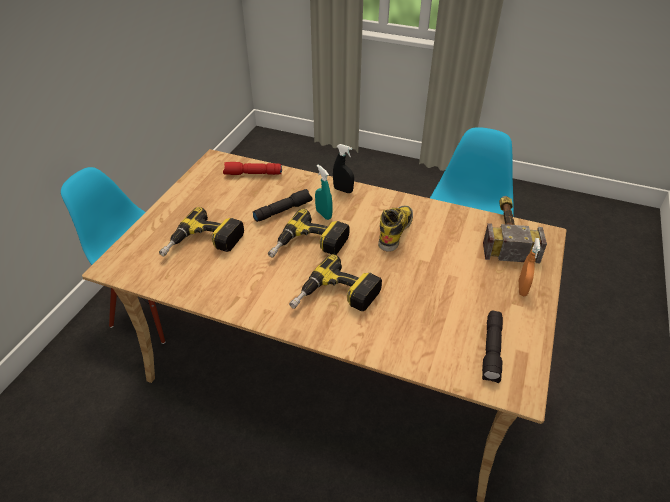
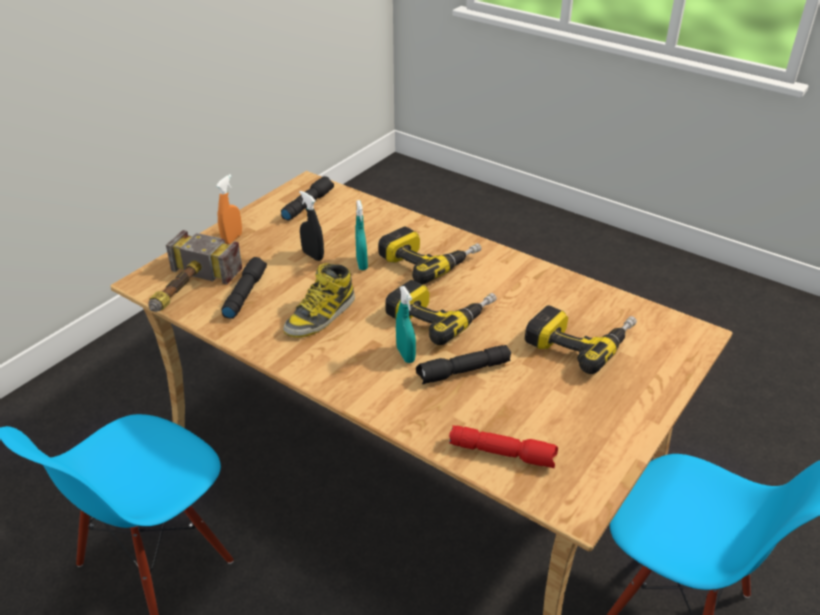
camera: 165 degrees left, 5 degrees down
(343, 190) = (359, 390): black spray bottle -> black spray bottle (313, 255)
(392, 283) = (362, 264): none -> turquoise spray bottle
(462, 237) = (244, 294): none -> black flashlight

